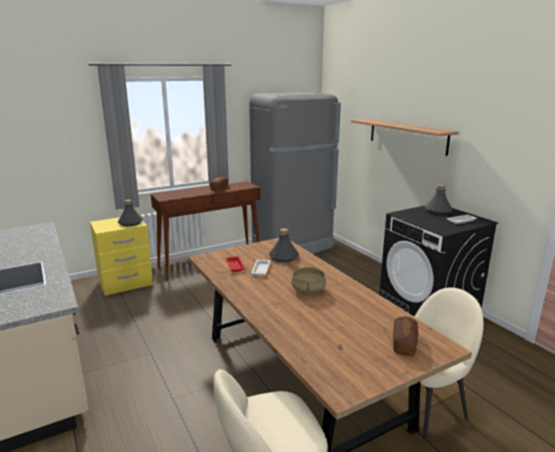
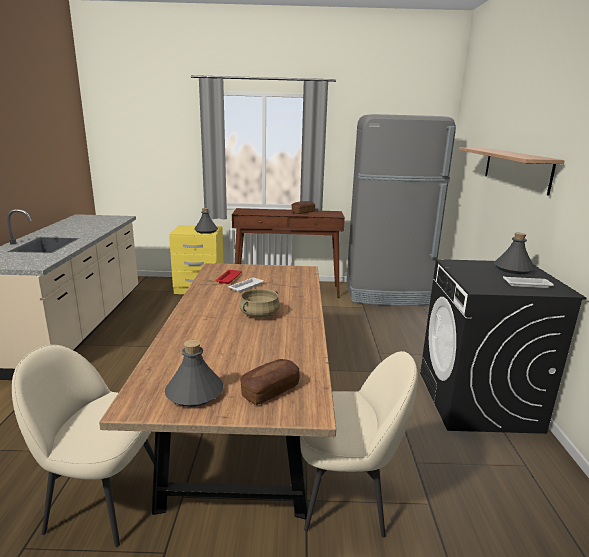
camera: 30 degrees right, 0 degrees up
(283, 257) = (285, 282): grey bottle -> grey bottle (194, 393)

